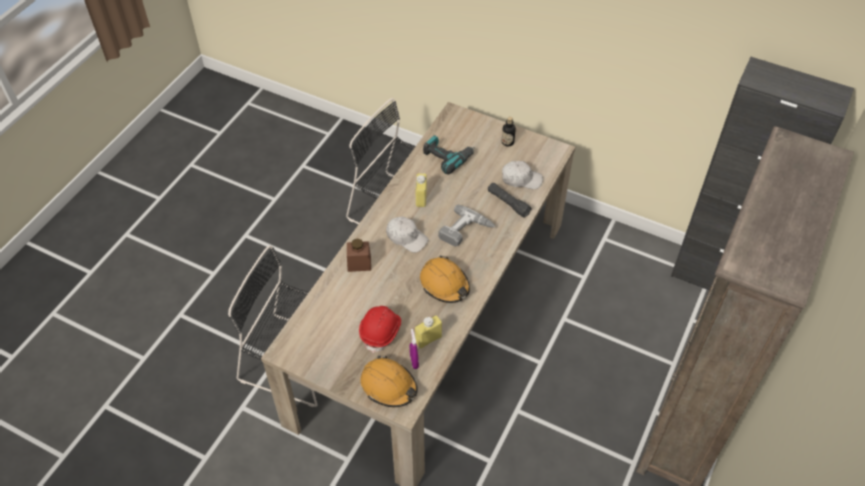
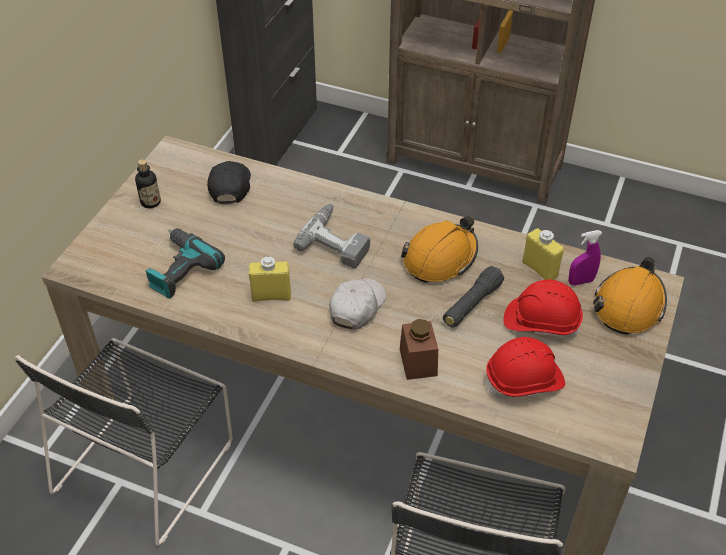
camera: 95 degrees left, 5 degrees down
(335, 314) = (524, 381): none -> red hard hat
(508, 203) = (279, 198): black flashlight -> black flashlight (472, 304)
(521, 179) = (230, 186): white cap -> black cap

